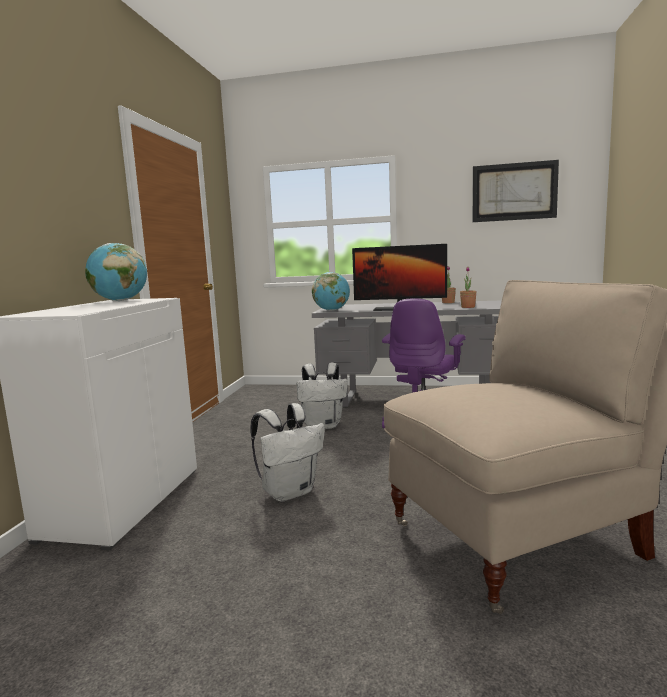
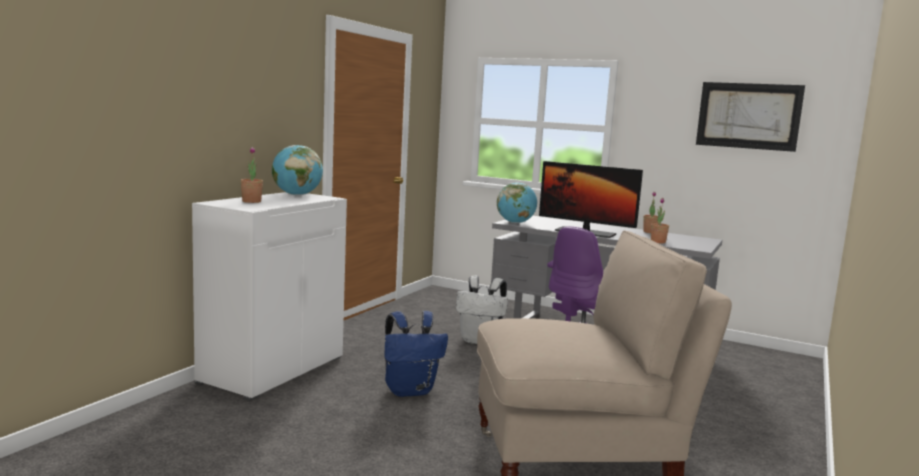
camera: 15 degrees right, 0 degrees up
(70, 309) = (251, 201): none -> potted plant
(290, 492) = (410, 390): white backpack -> blue backpack

